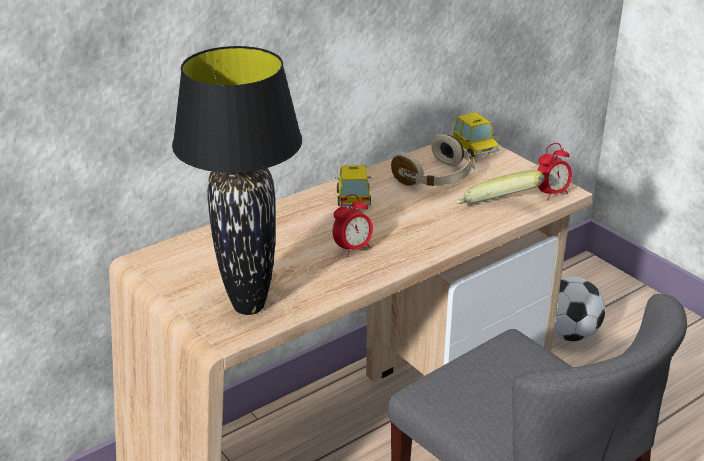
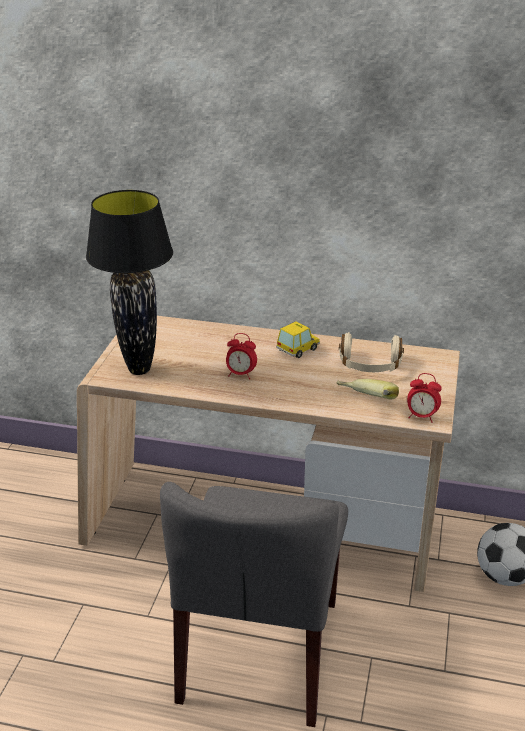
camera: 50 degrees right, 0 degrees up
(475, 149) = (433, 363): toy car -> none

